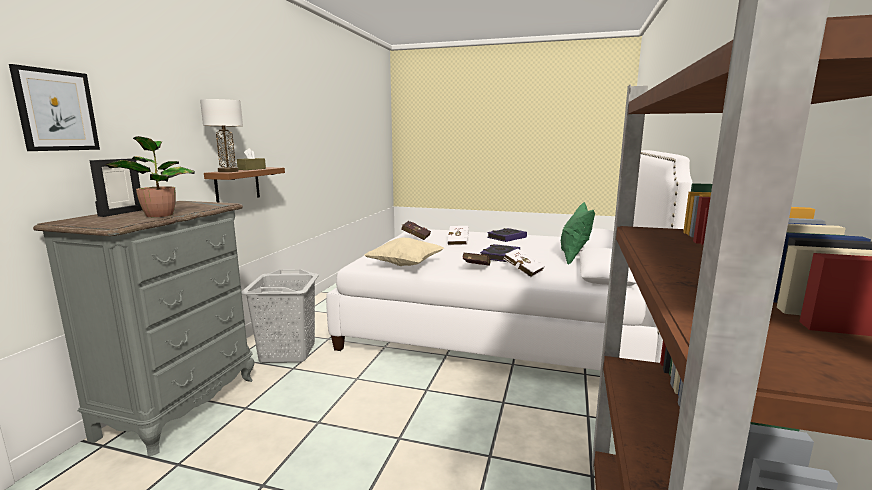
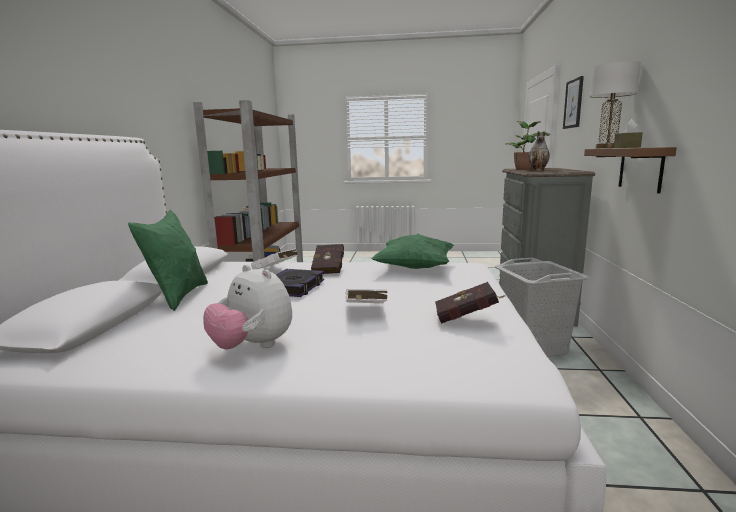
camera: 170 degrees right, 0 degrees up
(121, 213) = (555, 169): picture frame -> none
(192, 207) = (538, 170): none -> vase
(406, 265) = (414, 268): beige pillow -> green pillow
(506, 237) = (252, 347): book -> plush toy

